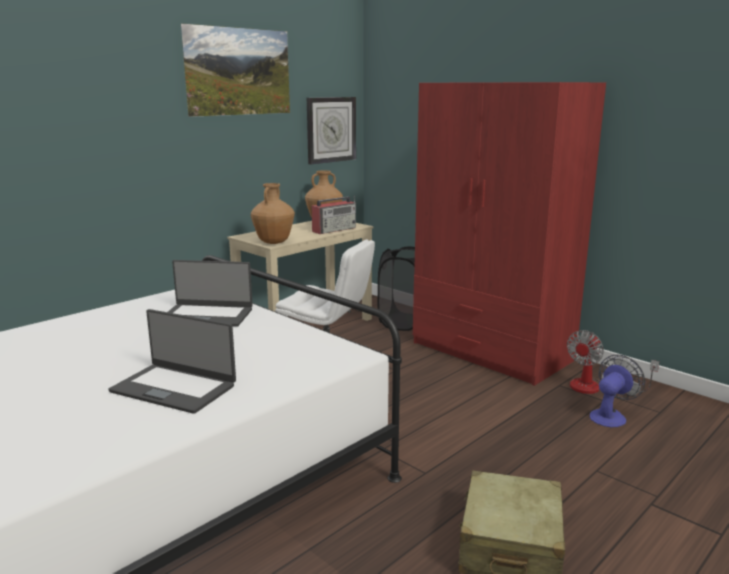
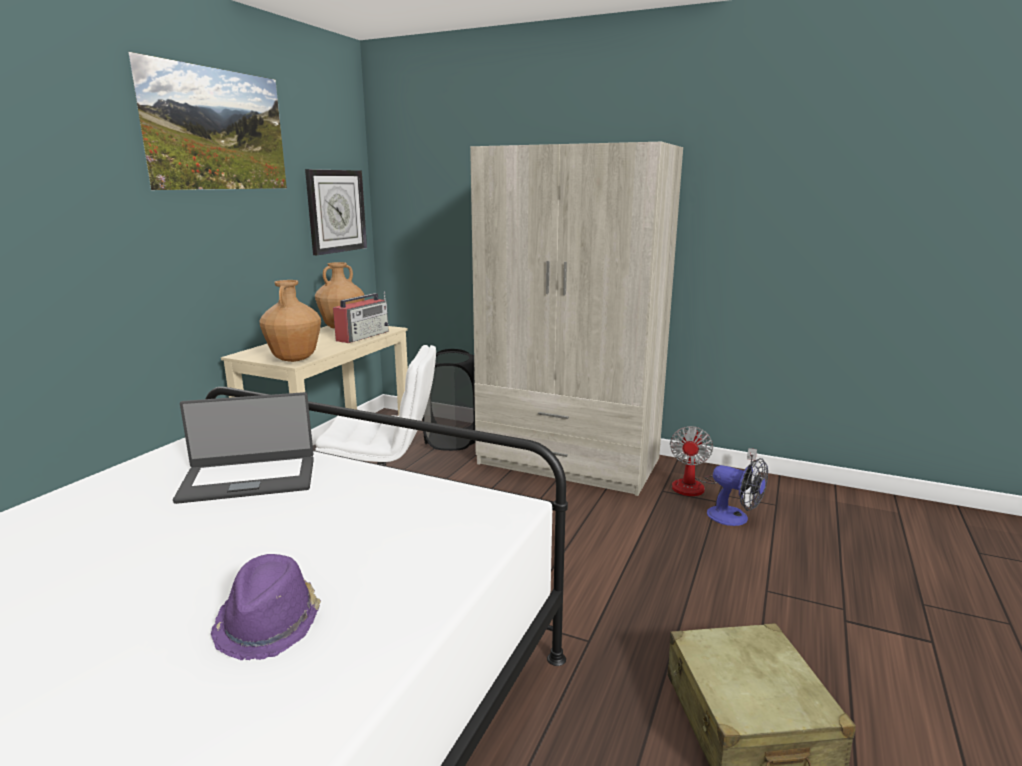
camera: 20 degrees left, 0 degrees up
(174, 388) = (270, 623): laptop -> purple hat
(491, 352) = (569, 462): red wardrobe -> beige wardrobe
(610, 416) = (734, 518): fan -> fan turned 105 degrees clockwise

